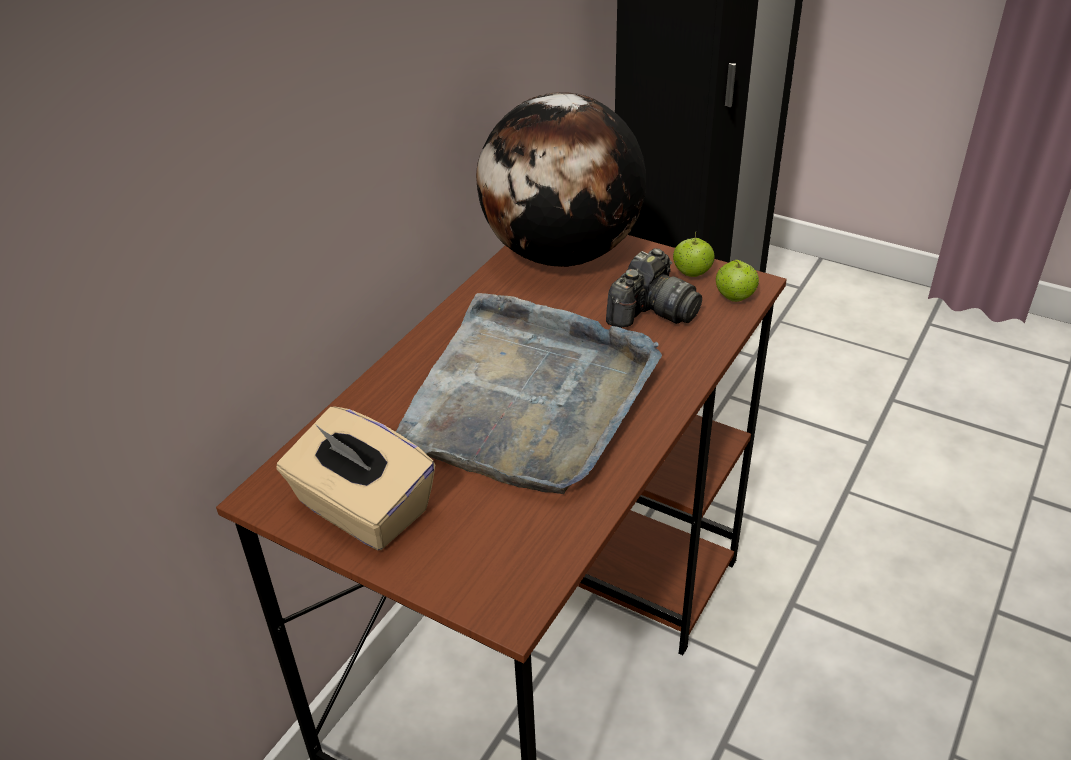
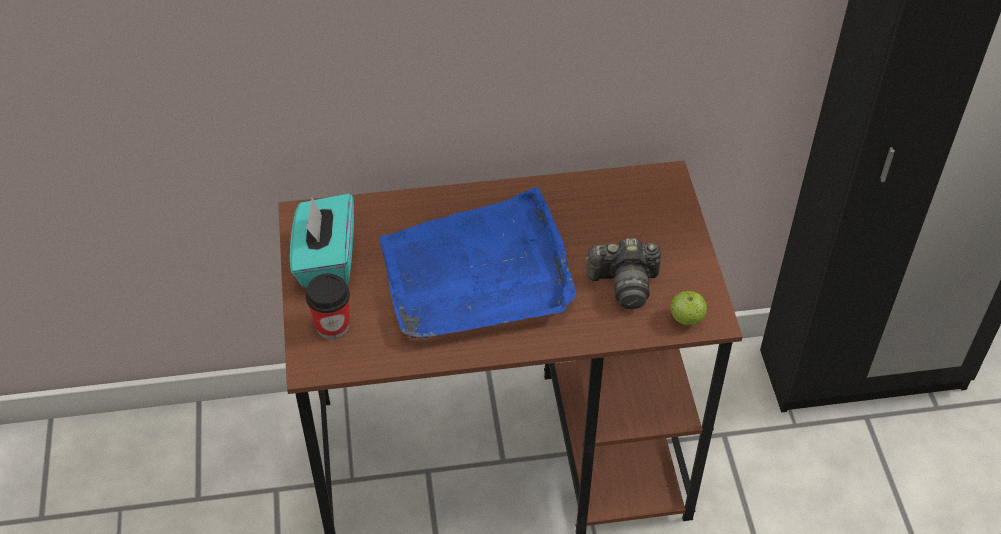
camera: 50 degrees right, 10 degrees up
(362, 509) = (326, 260): beige tissue box -> turquoise tissue box
(470, 556) = (332, 326): none -> cup
(527, 399) = (477, 274): grey tray -> blue tray
(562, 254) = (642, 201): globe -> none
(692, 274) = (691, 281): apple -> none

